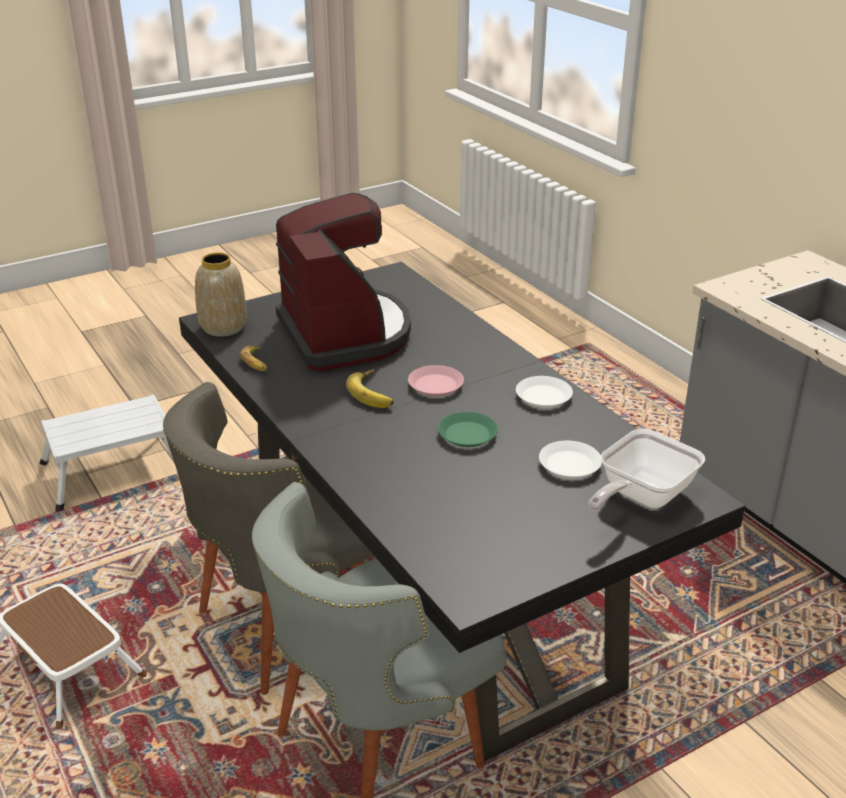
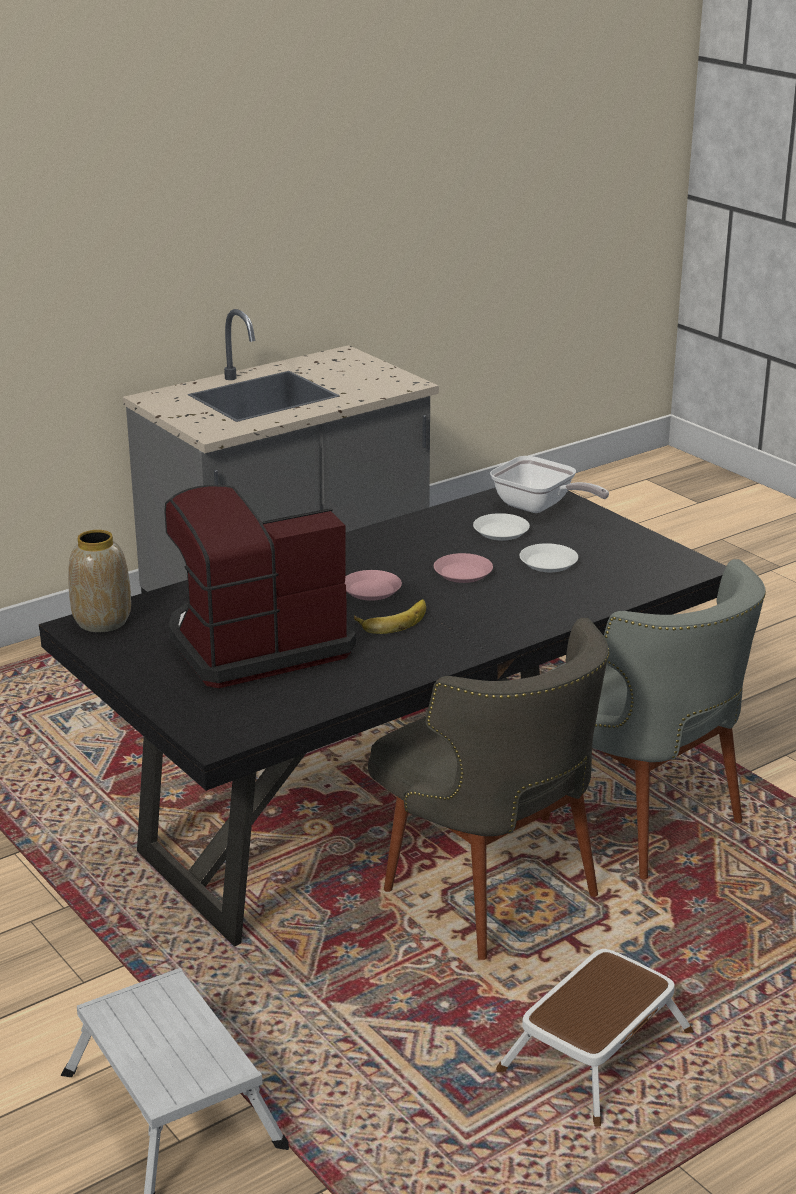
camera: 95 degrees left, 5 degrees down
(222, 328) = (239, 727): vase -> vase (102, 622)
(256, 363) = (333, 693): banana -> none
(468, 434) = (462, 573): green plate -> pink plate
(543, 396) = (385, 541): white plate -> white plate (548, 563)

